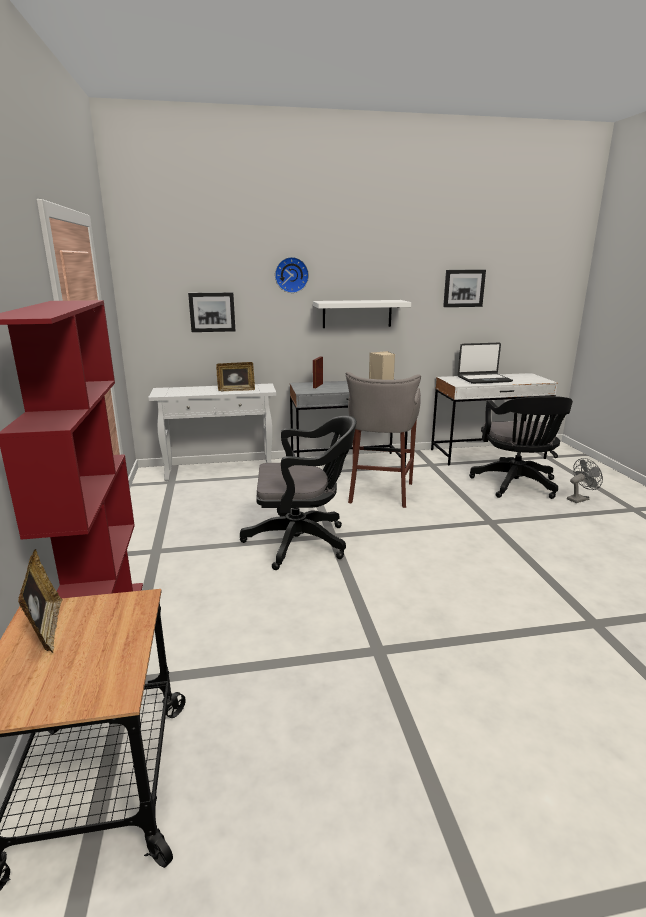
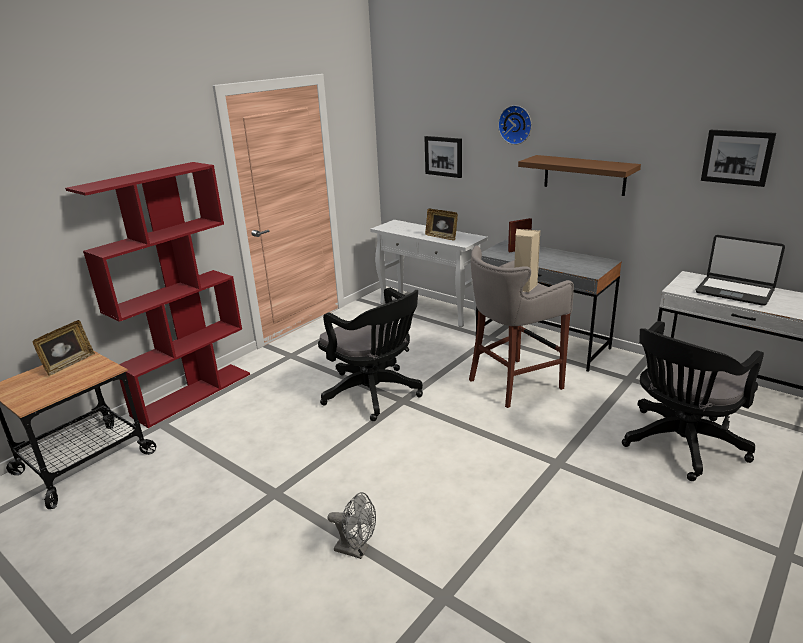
camera: 50 degrees right, 5 degrees up
(357, 314) = (584, 175): white shelf -> brown shelf
(579, 499) = (731, 501): grey fan -> grey fan (356, 550)

